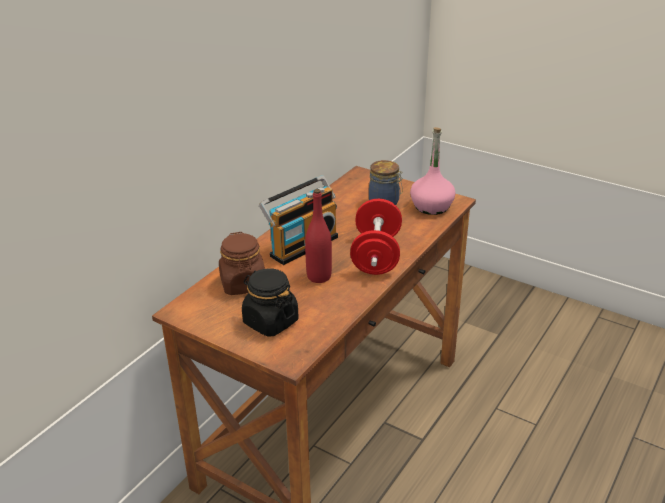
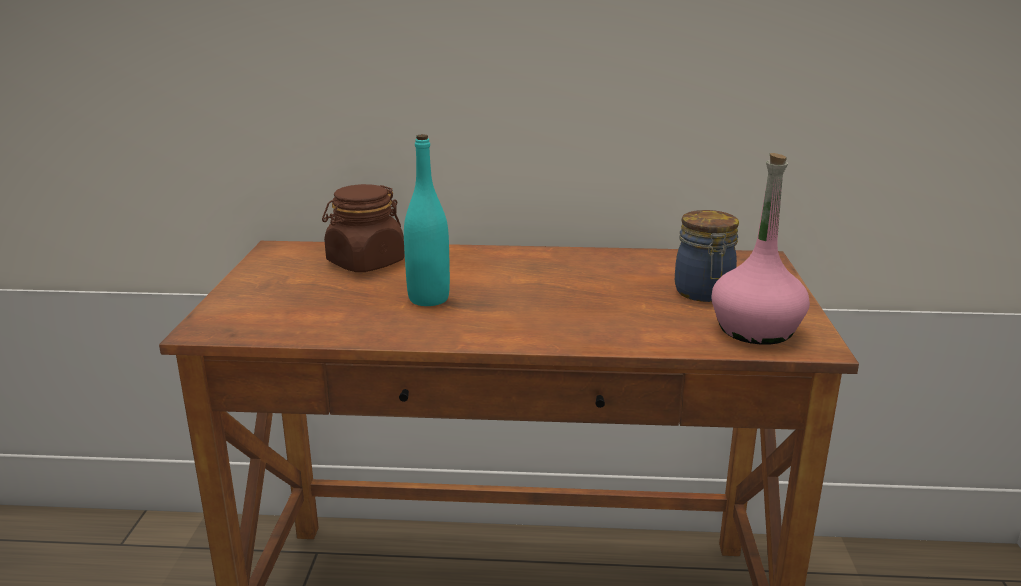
camera: 60 degrees right, 10 degrees down
(270, 322) = (288, 297): black jar -> none
(302, 245) = (499, 271): radio -> none
(319, 276) = (428, 299): red bottle -> turquoise bottle
(376, 255) = (533, 322): red dumbbell -> none

